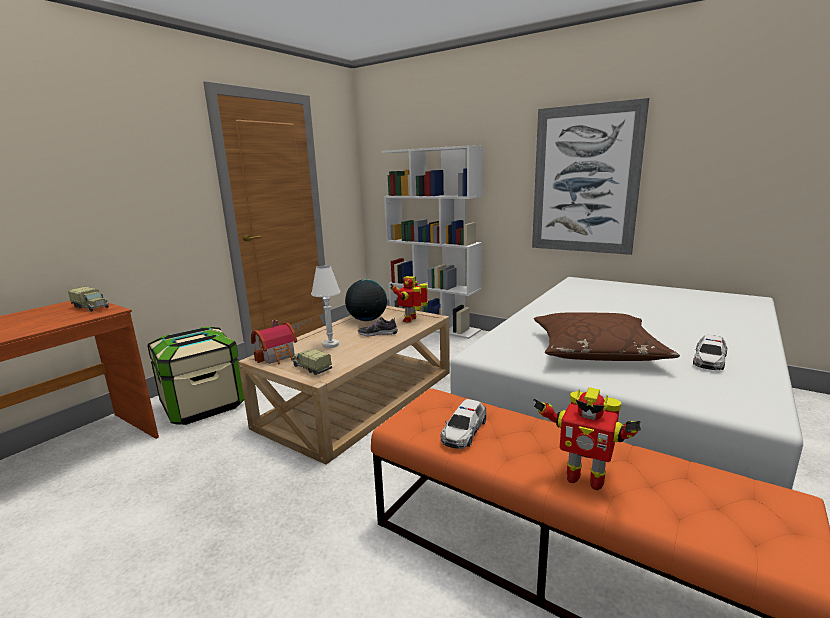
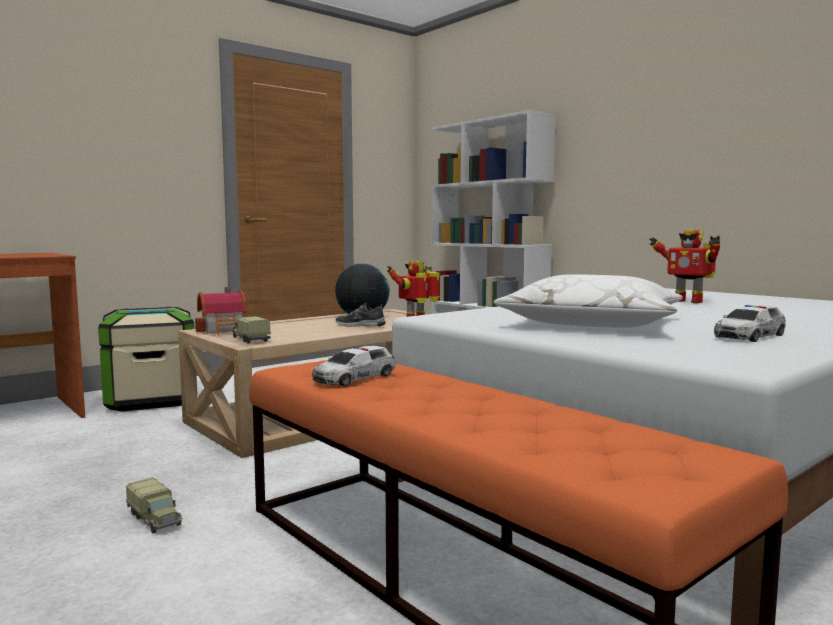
camera: 15 degrees right, 10 degrees down
(91, 307) = (42, 254): toy truck -> toy truck (155, 519)
(330, 345) = (294, 328): white table lamp -> none
(583, 477) = (452, 414): toy robot -> toy robot (687, 301)
(584, 180) = (683, 149): picture -> none
(596, 350) = (592, 323): brown pillow -> white pillow

